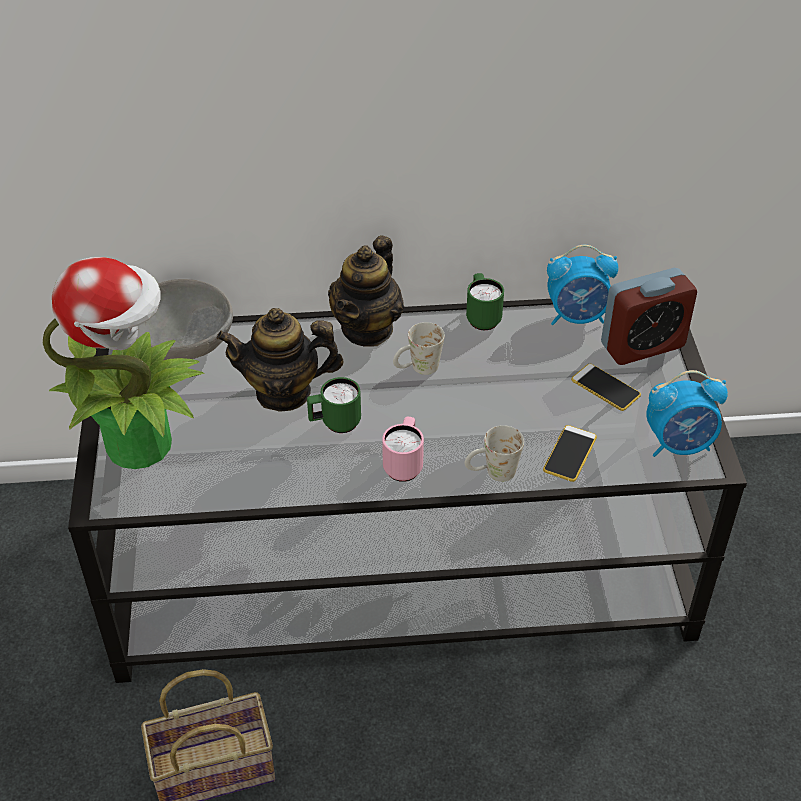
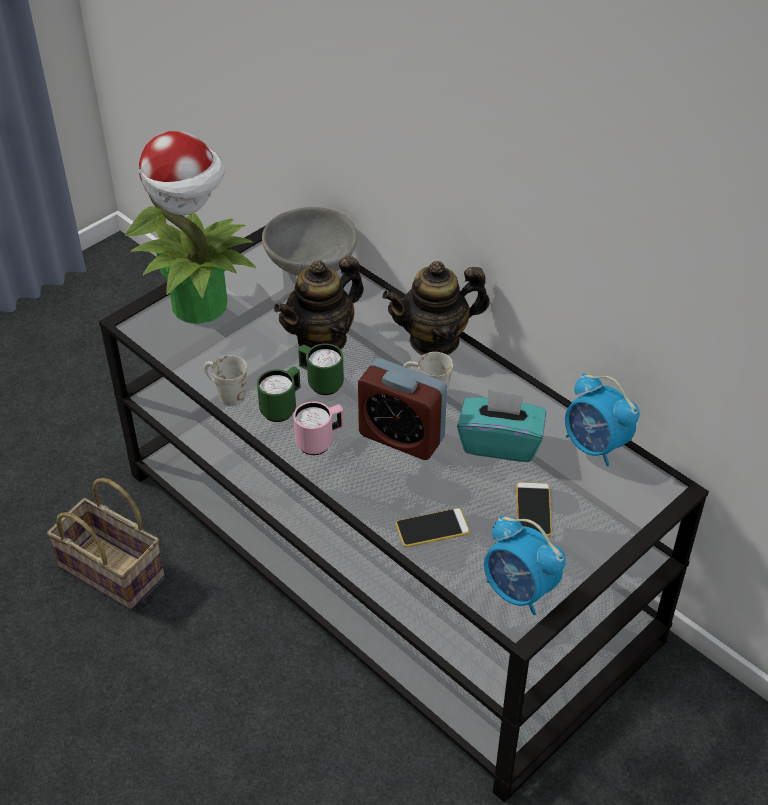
camera: 50 degrees right, 0 degrees up
(284, 392) = (322, 339): teapot -> teapot turned 90 degrees counterclockwise
(482, 317) = (524, 392): green mug -> green mug (282, 408)
(492, 473) = (363, 495): white mug -> white mug (225, 394)
(519, 363) = (500, 443): none -> turquoise tissue box
(642, 346) = (610, 505): alarm clock -> alarm clock (401, 437)

